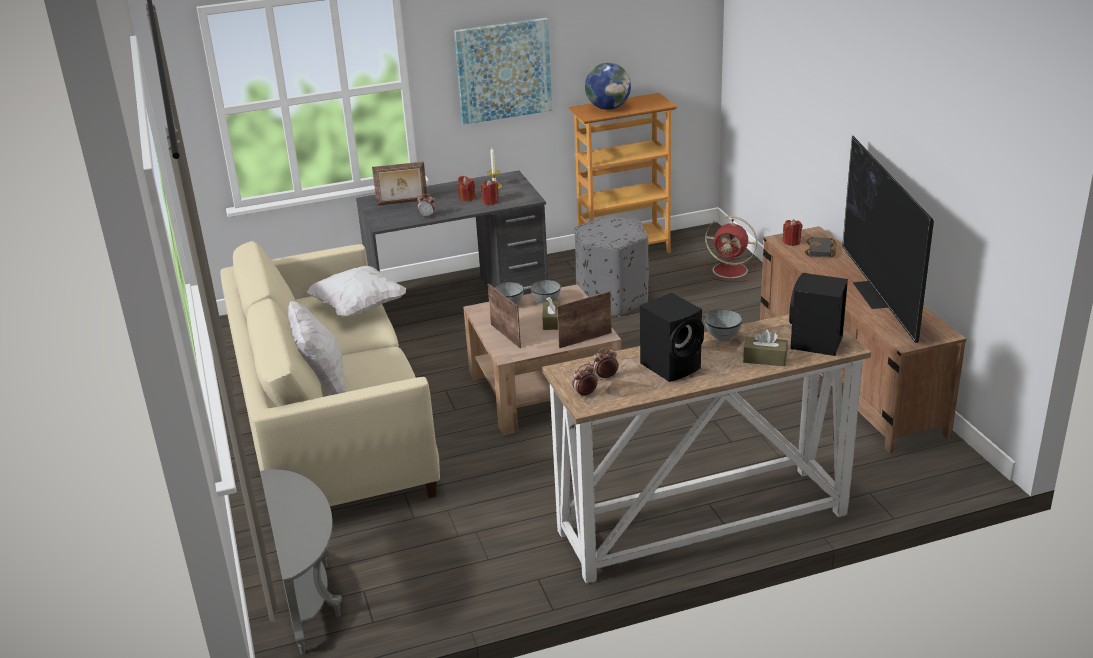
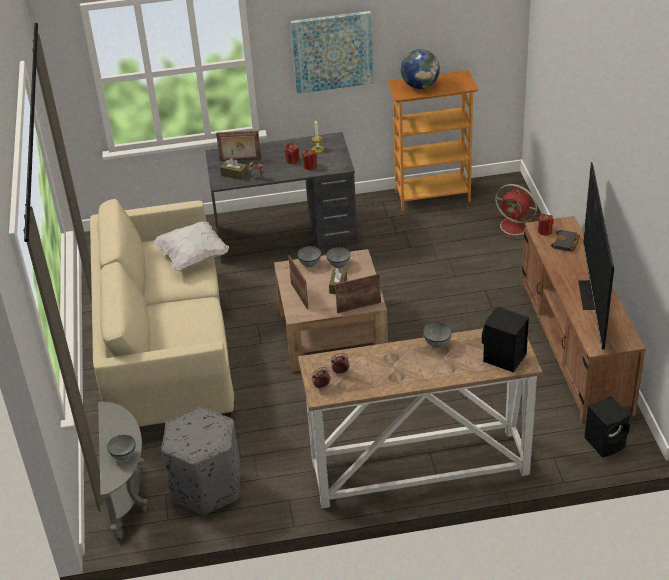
camera: 10 degrees right, 10 degrees up
(308, 528) = (123, 455): none -> grey bowl
(322, 385) = (153, 331): white pillow -> none
(612, 299) = (409, 247): grey ottoman -> grey ottoman (207, 487)
(672, 366) = (391, 367): black speaker -> black speaker (606, 442)
(765, 359) = (461, 369): brown tissue box -> brown tissue box (234, 174)

